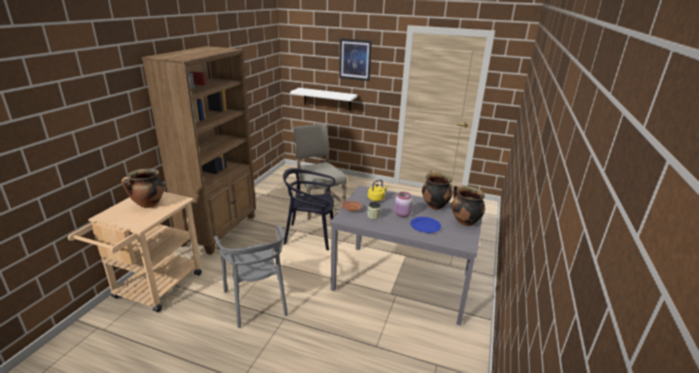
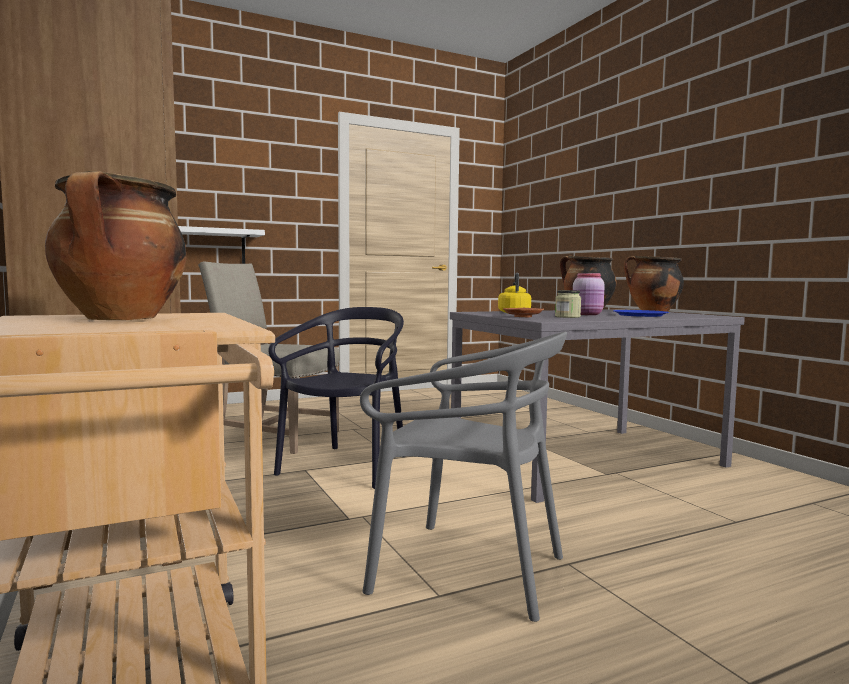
camera: 45 degrees left, 20 degrees down
(310, 235) = (347, 467): black chair -> black chair turned 150 degrees clockwise
(355, 59) = (249, 166): picture -> none

